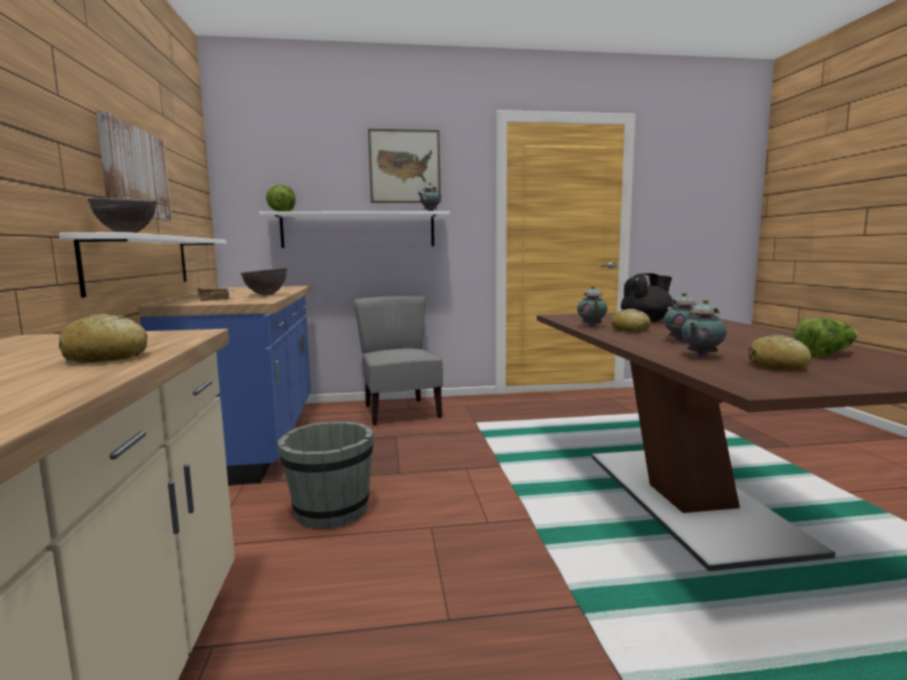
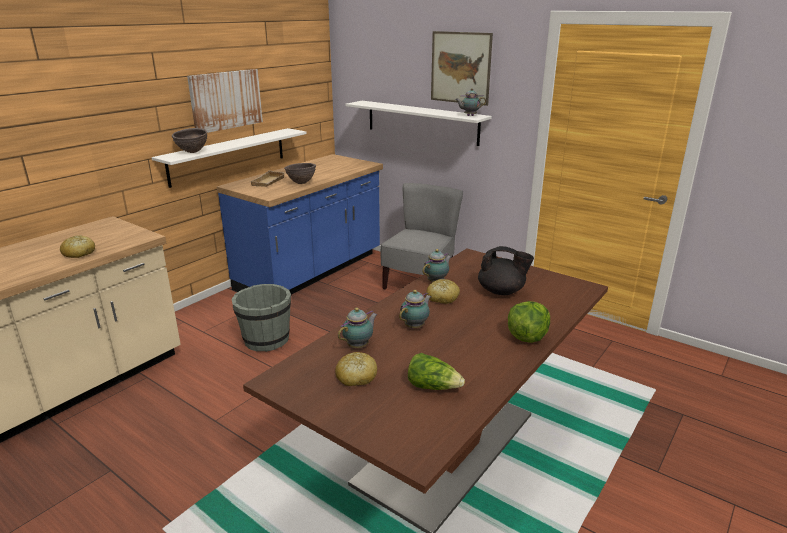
camera: 45 degrees right, 15 degrees up
(282, 212) = (365, 103): lettuce -> lettuce (527, 337)
(700, 356) = (359, 346): teapot -> teapot turned 135 degrees clockwise

